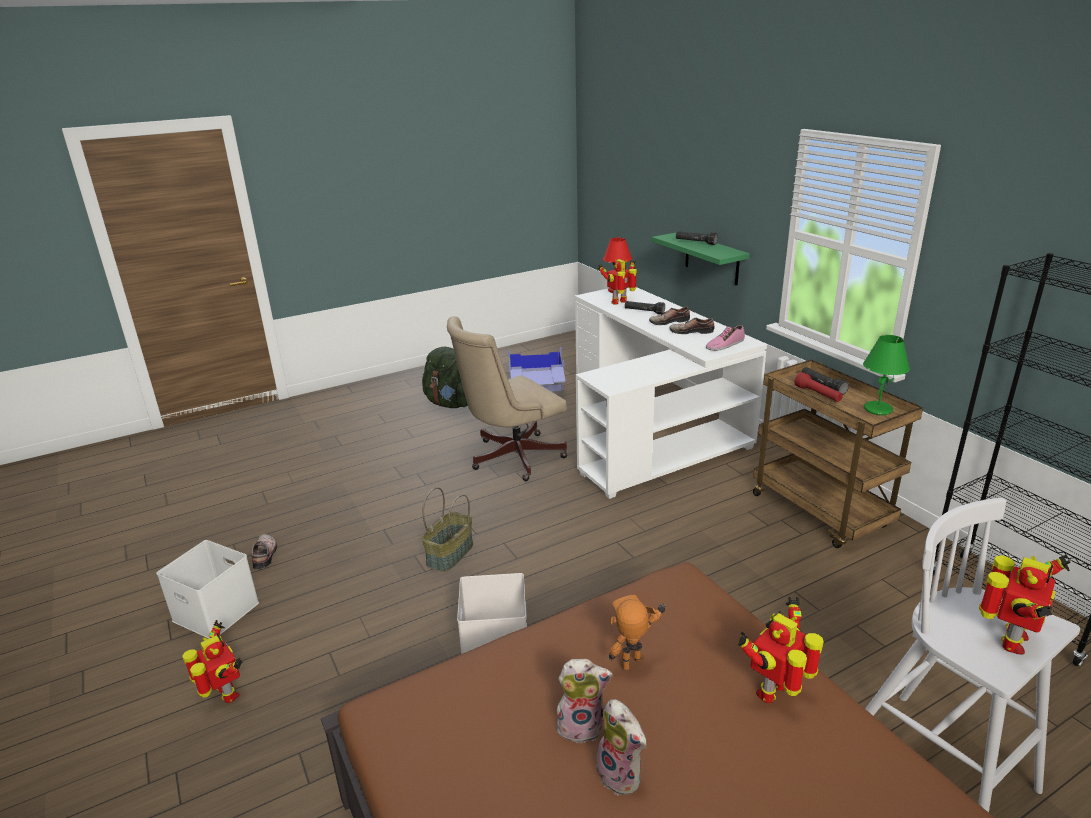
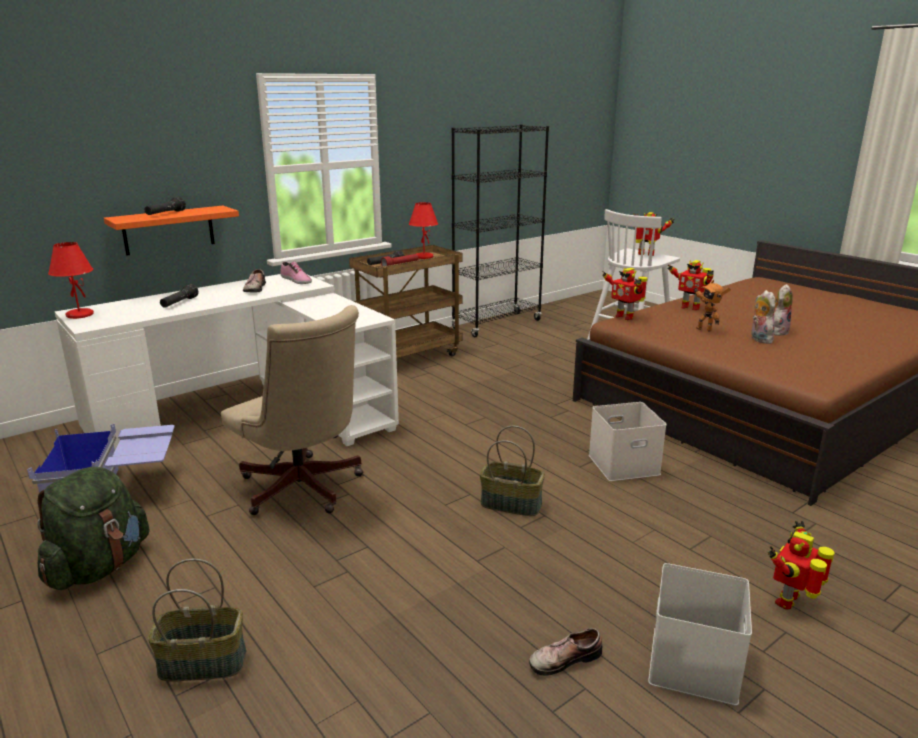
camera: 100 degrees left, 5 degrees down
(352, 440) = (204, 662): none -> basket
(620, 302) = (132, 313): toy robot -> toy robot (624, 317)
(668, 321) = (218, 295): shoe -> none
(712, 258) = (168, 230): green shelf -> orange shelf
(877, 409) = (423, 257): green table lamp -> red table lamp

